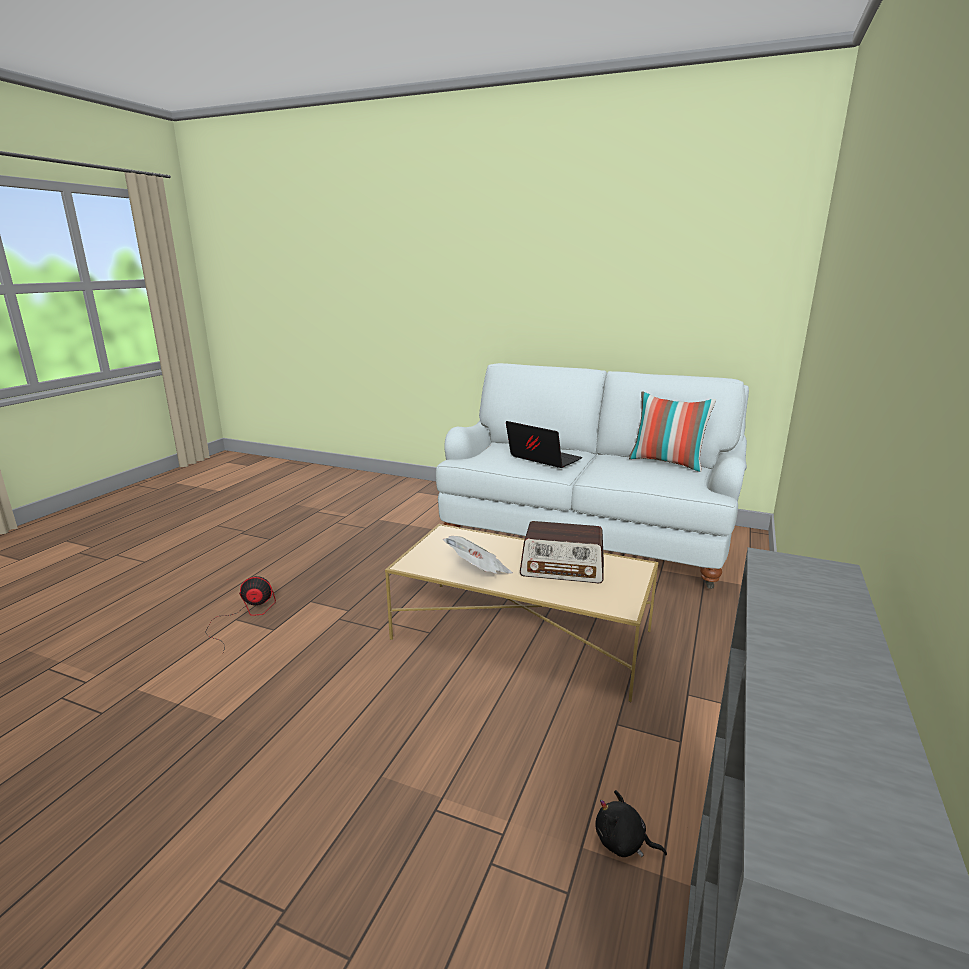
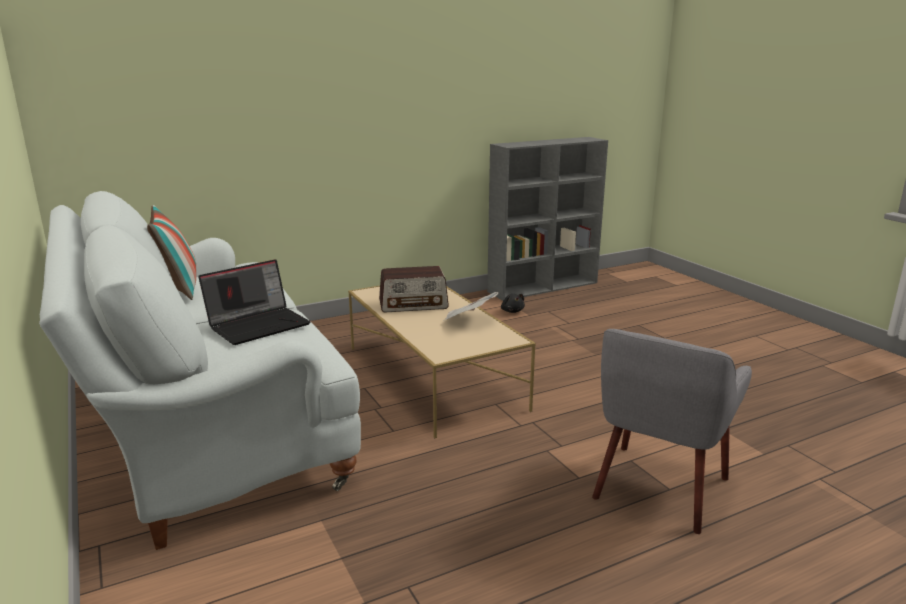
camera: 140 degrees left, 0 degrees up
(245, 616) = (658, 488): fan -> grey armchair
(542, 459) = (259, 325): laptop -> laptop turned 120 degrees counterclockwise
(562, 569) = (413, 304): radio -> radio turned 120 degrees clockwise

